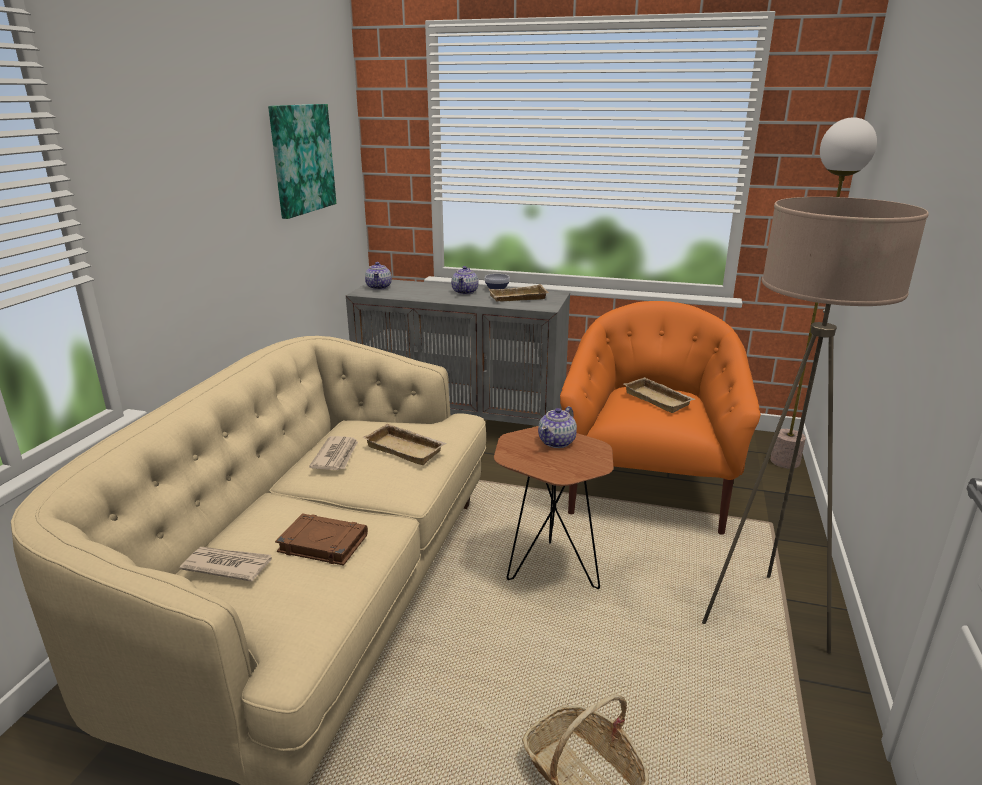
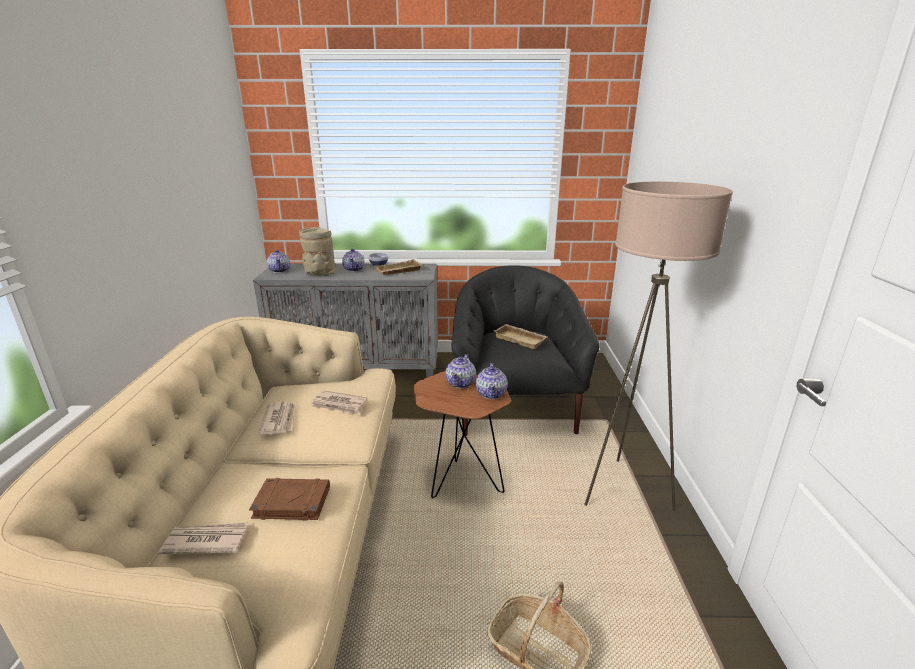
camera: 15 degrees left, 0 degrees up
(301, 159) = (205, 165): picture -> none
(407, 448) = (339, 405): beige tray -> newspaper
(422, 293) = (319, 273): none -> beige vase
(591, 459) = (491, 393): none -> teapot
(646, 489) = (514, 407): orange armchair -> black armchair
(785, 461) = (601, 373): floor lamp -> none

